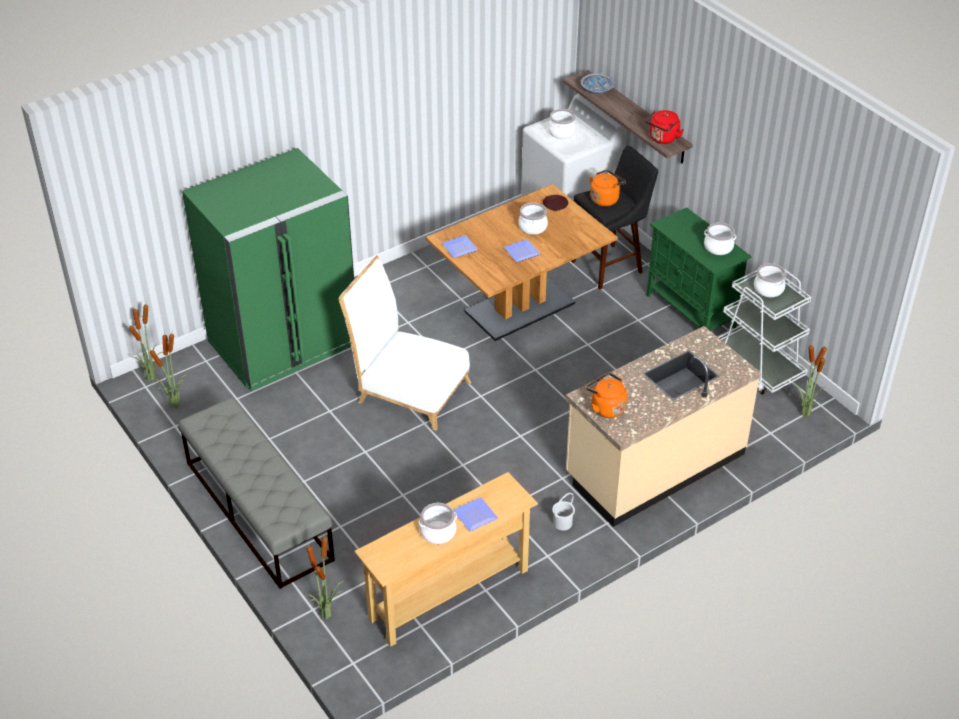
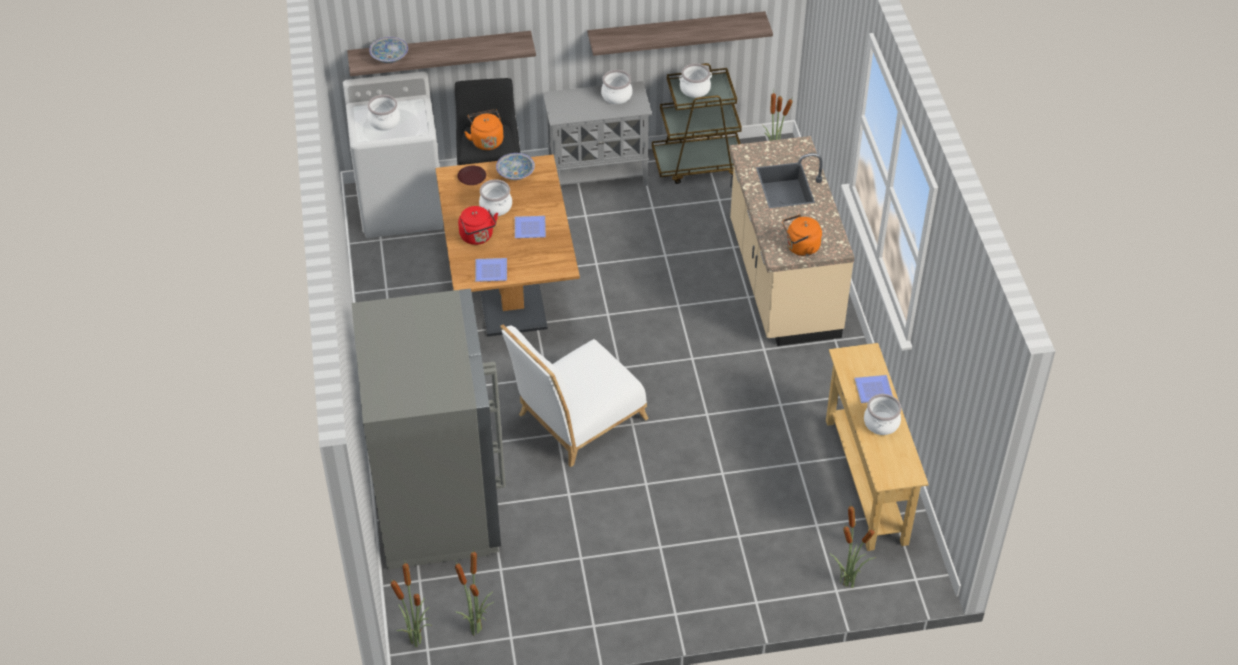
camera: 65 degrees left, 5 degrees up
(258, 510) = (681, 597): grey bench -> none
(284, 344) = (438, 501): green fridge -> grey fridge
(563, 523) = (820, 369): white bucket -> none
(578, 225) = (515, 173): none -> bowl
(662, 139) = (508, 45): red kettle -> red kettle (478, 237)
(691, 312) = (598, 175): green cabinet -> grey cabinet
(758, 366) = (698, 164): white cart -> brown cart
(786, 231) = (676, 32): none -> shelf

